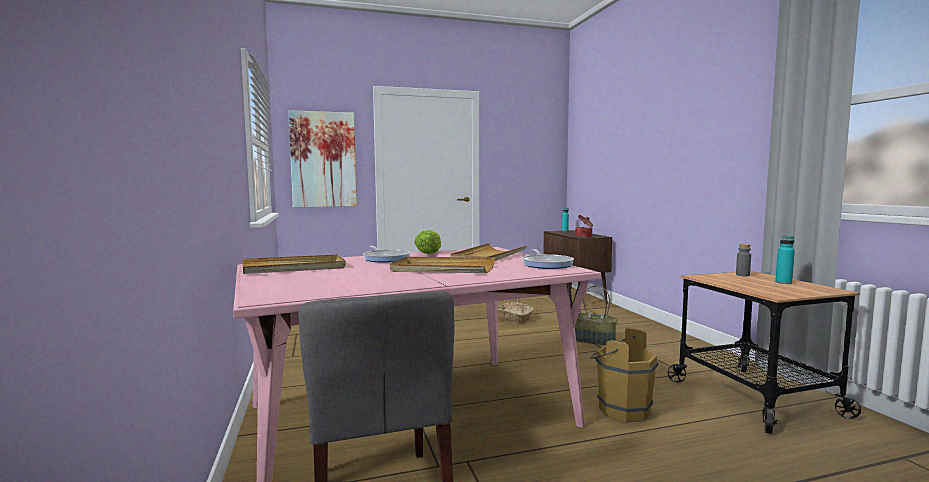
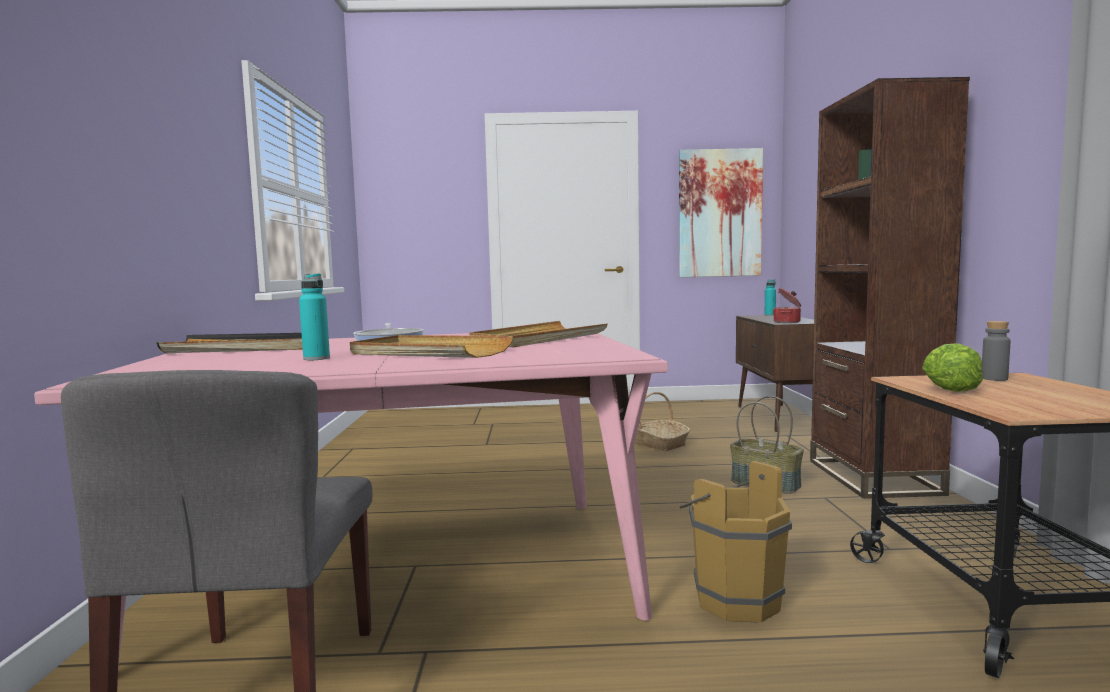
camera: 15 degrees right, 0 degrees up
(294, 268) = (245, 348): beige tray -> black tray
(323, 159) = (419, 218): picture -> picture (720, 213)
(429, 252) = (468, 334): lettuce -> lettuce (950, 388)
(547, 264) = (600, 349): frying pan -> none
(650, 332) = (872, 477): none -> brown bookcase
(783, 282) = (1064, 392): turquoise bottle -> turquoise bottle (316, 358)

